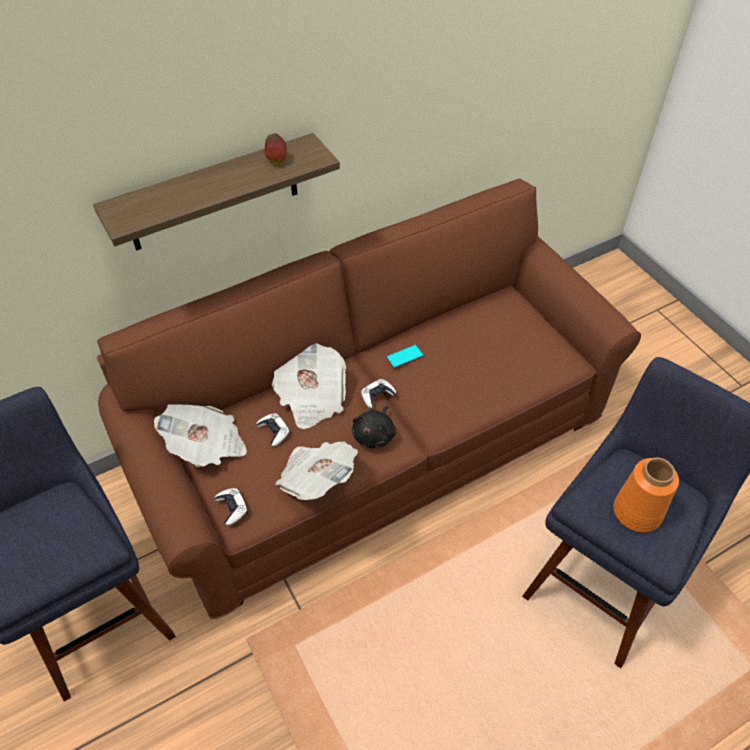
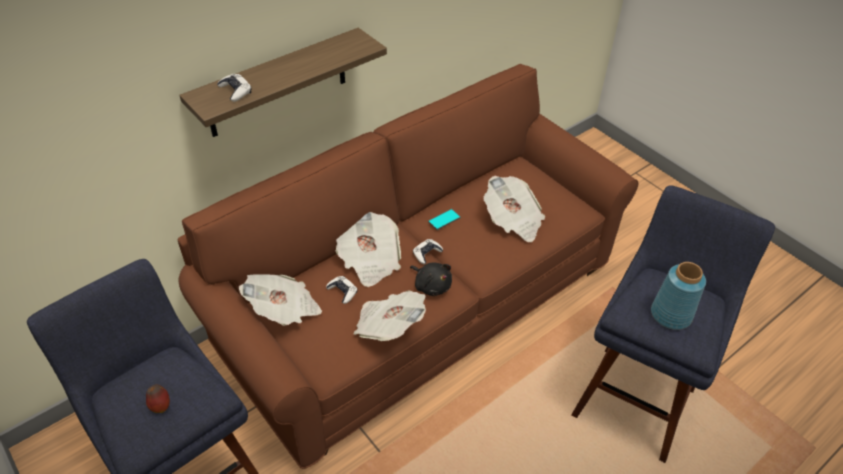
camera: 10 degrees left, 5 degrees down
(232, 508) = (318, 359): white game controller -> white game controller (235, 91)
(277, 161) = (333, 50): apple -> apple (161, 406)
(375, 435) = (431, 285): black plush toy -> black plush toy turned 60 degrees counterclockwise
(484, 366) = (513, 221): none -> newspaper
(637, 511) = (671, 314): orange vase -> blue vase

